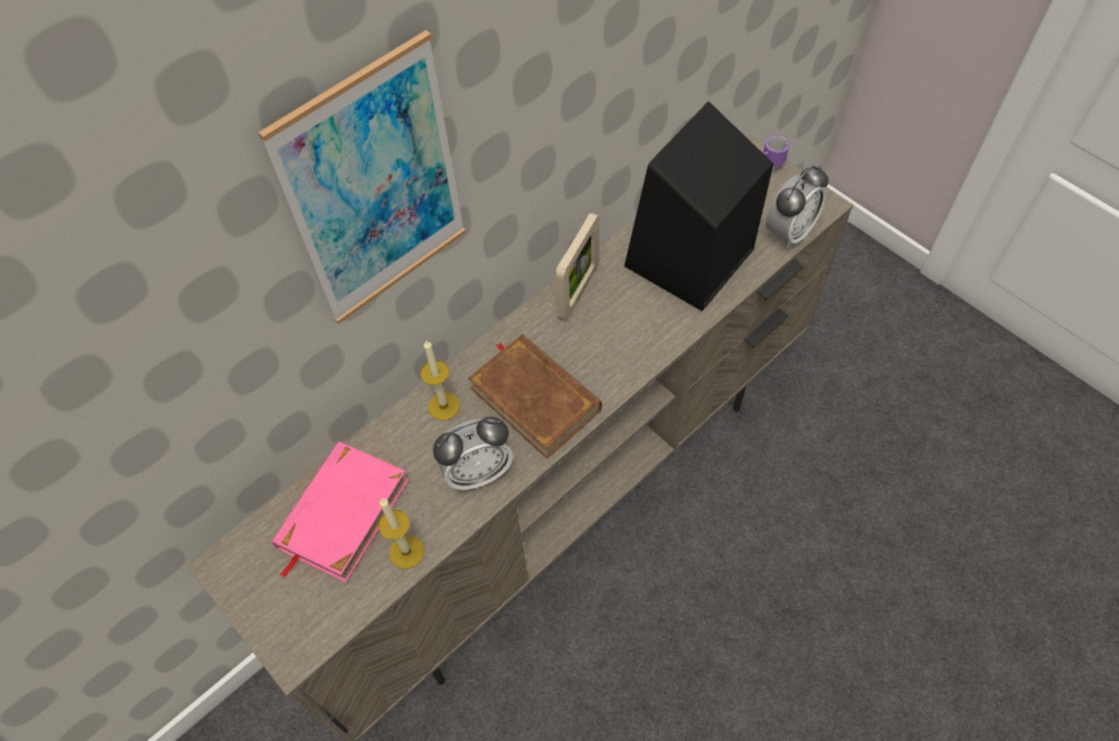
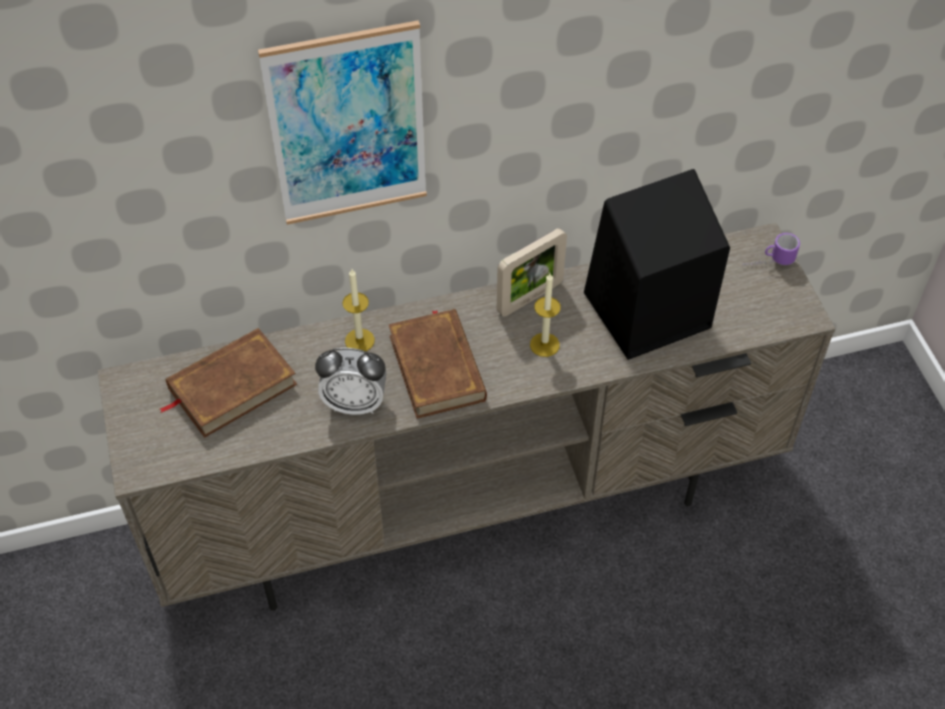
camera: 25 degrees right, 5 degrees down
(342, 514) = (231, 386): pink book -> brown book
(406, 552) = (263, 437): candle -> candle (544, 344)
(789, 232) = (756, 327): alarm clock -> none

